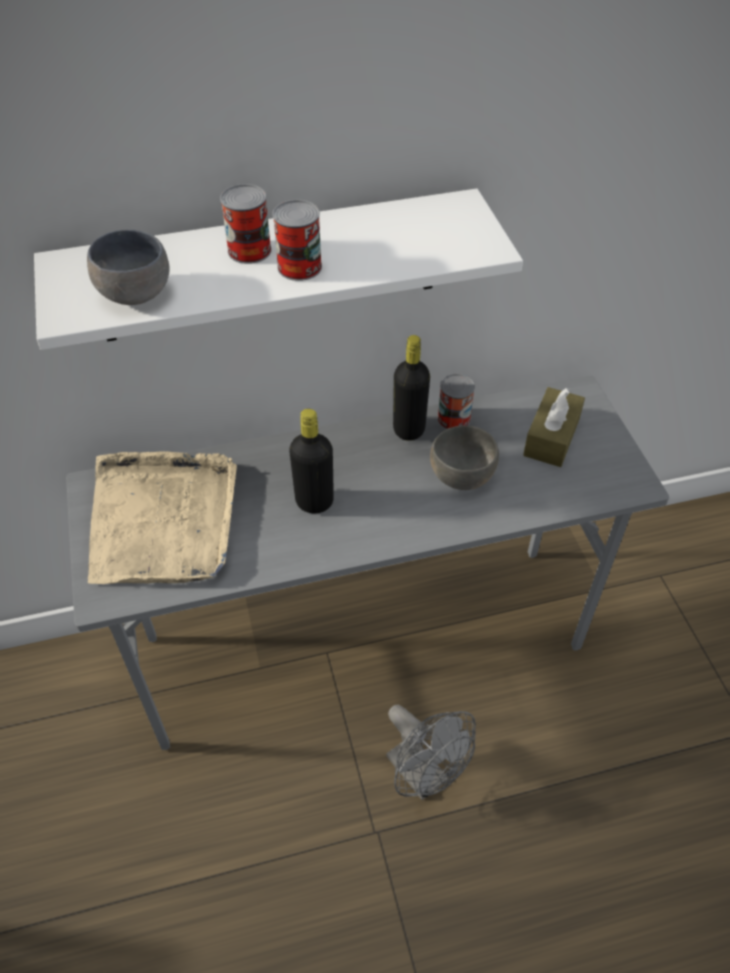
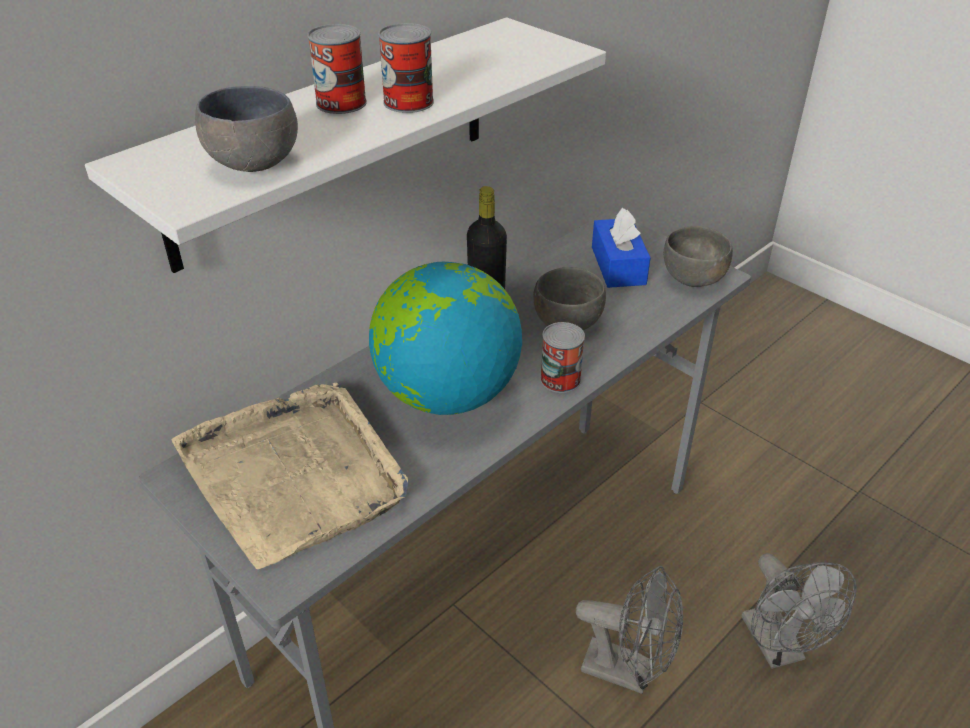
camera: 30 degrees left, 10 degrees down
(314, 501) = (447, 394): black bottle -> globe
(453, 419) = (520, 281): can -> can (560, 379)
(551, 437) = (618, 265): brown tissue box -> blue tissue box
(563, 826) = (778, 648): none -> grey fan
(612, 477) = (694, 277): none -> grey bowl

